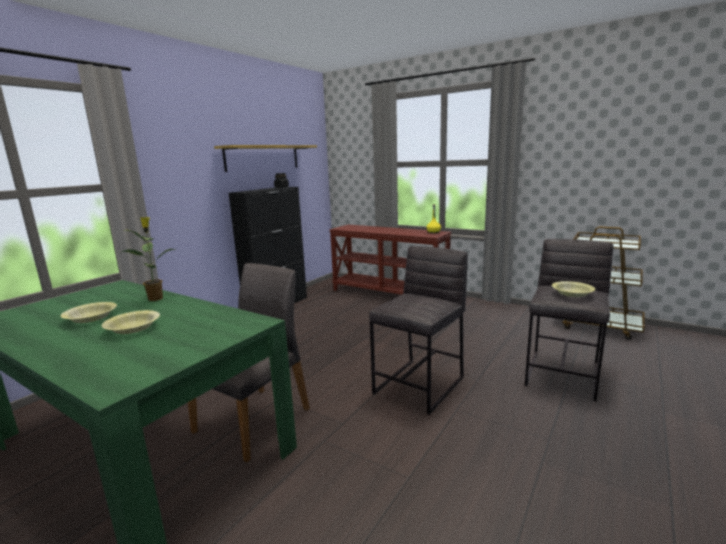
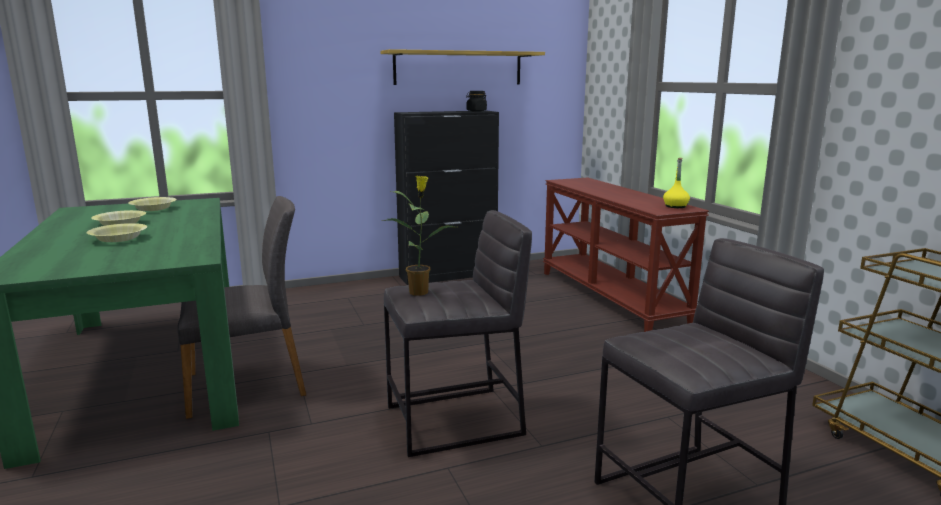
camera: 35 degrees right, 0 degrees up
(156, 298) = (195, 219): potted plant -> potted plant (419, 292)
(572, 294) = (687, 344): yellow bowl -> yellow bowl (154, 209)

